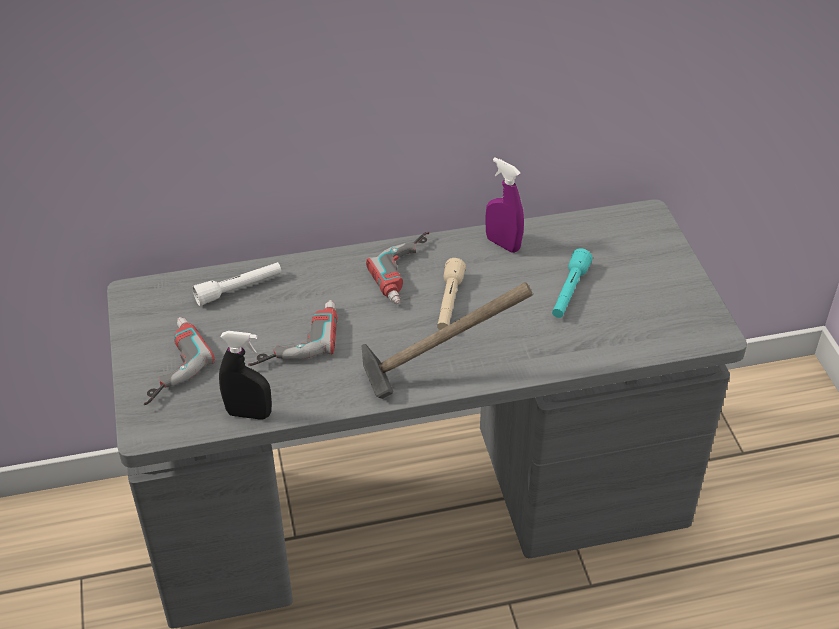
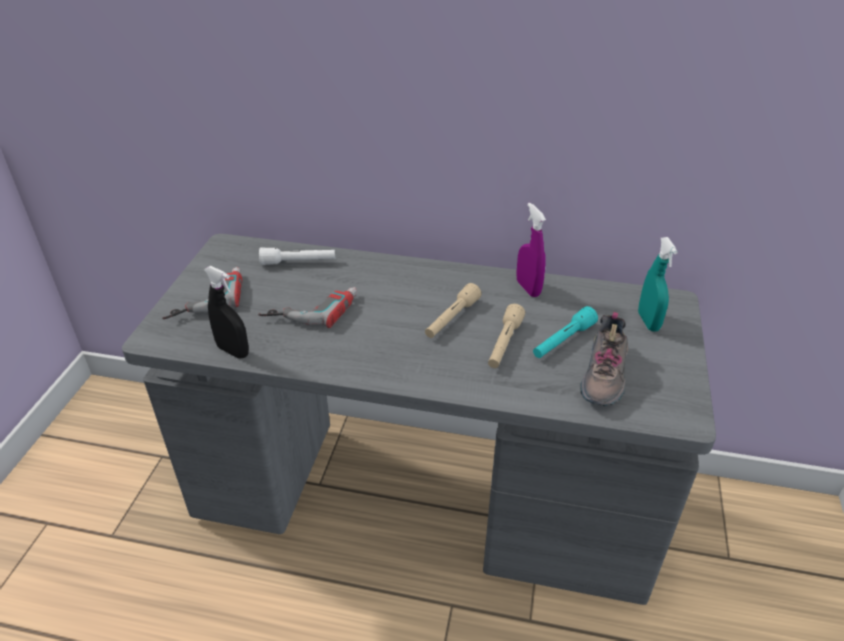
camera: 25 degrees right, 5 degrees down
(410, 273) = (436, 288): power drill -> none
(437, 373) = (402, 370): hammer -> none
(516, 313) = (504, 344): none -> beige flashlight
(626, 315) = (605, 376): none -> shoe
(635, 245) = (648, 322): none -> turquoise spray bottle

